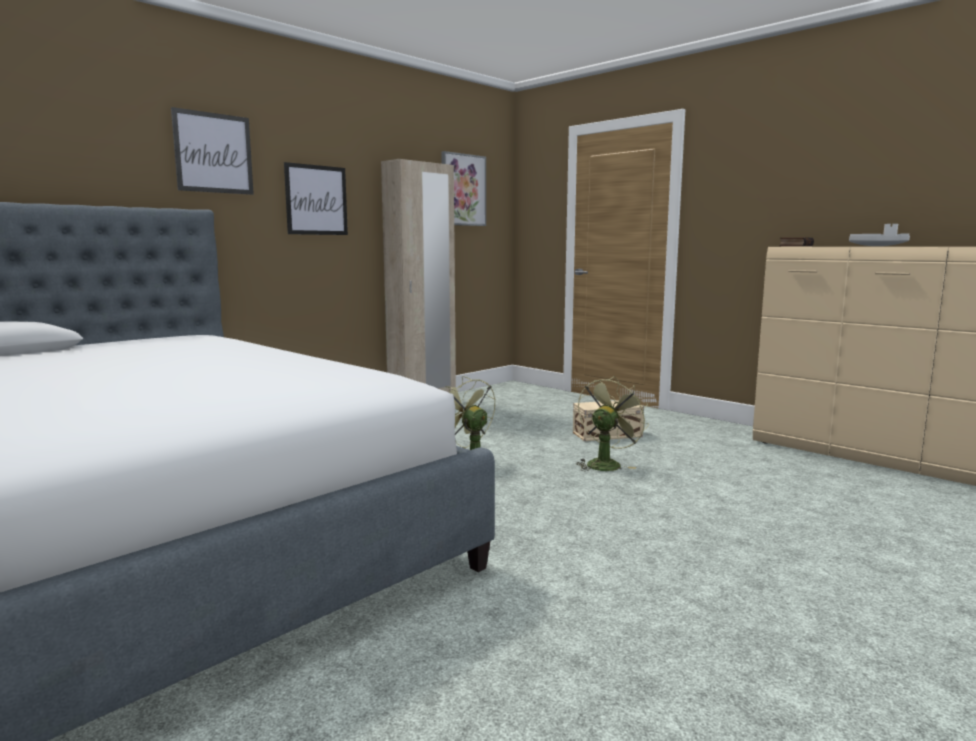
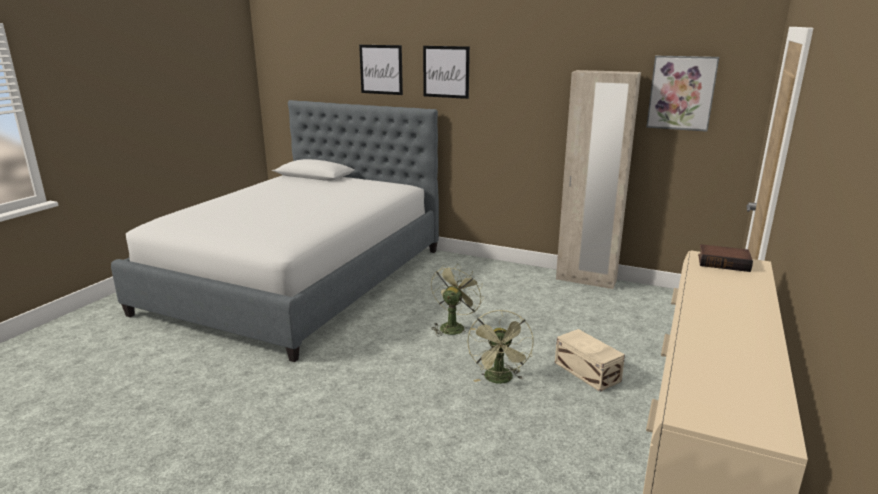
camera: 70 degrees right, 10 degrees up
(316, 200) = (516, 102): picture -> picture (381, 69)
(606, 464) = (500, 380): green fan -> green fan turned 75 degrees clockwise
(877, 246) = (723, 304): grey tray -> none

